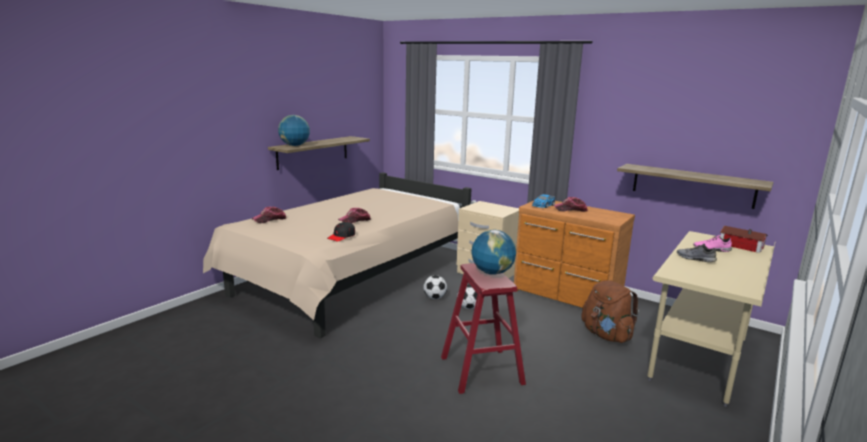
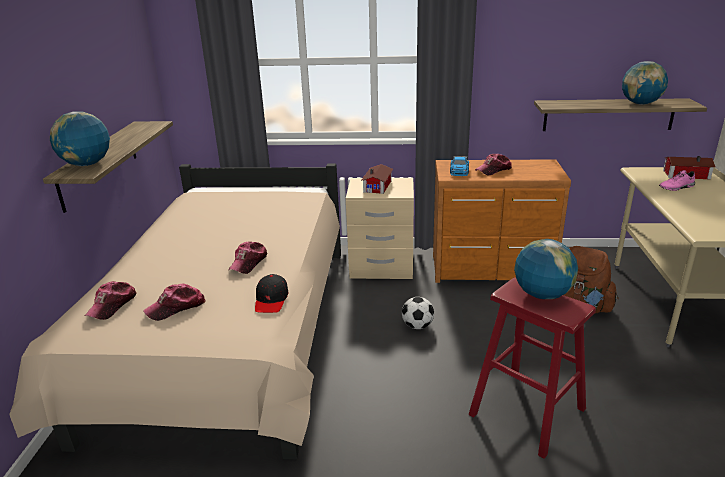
camera: 30 degrees left, 10 degrees up
(294, 227) = (176, 307): none -> cap
(435, 298) = (366, 327): football -> none
(490, 207) = (378, 186): none -> toy house
(695, 259) = (685, 205): grey shoe -> none
(713, 177) = (640, 103): none -> globe

